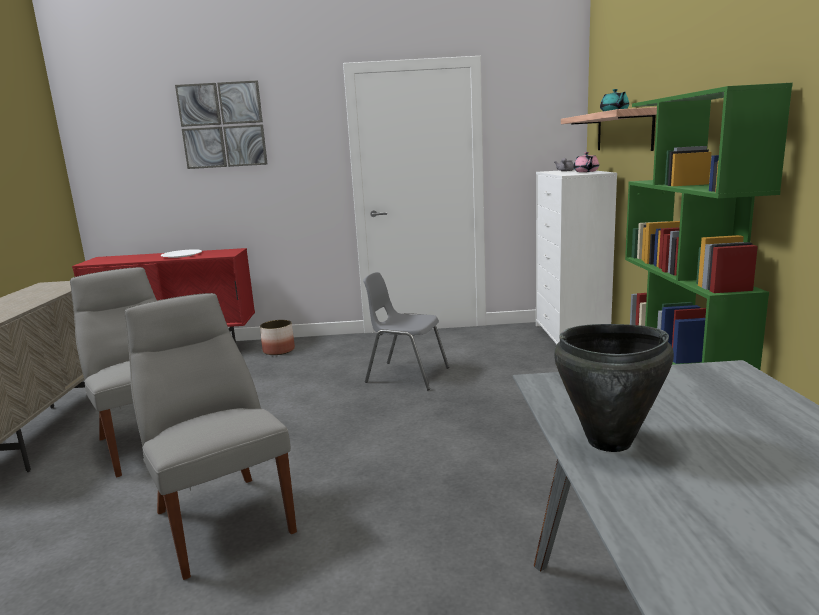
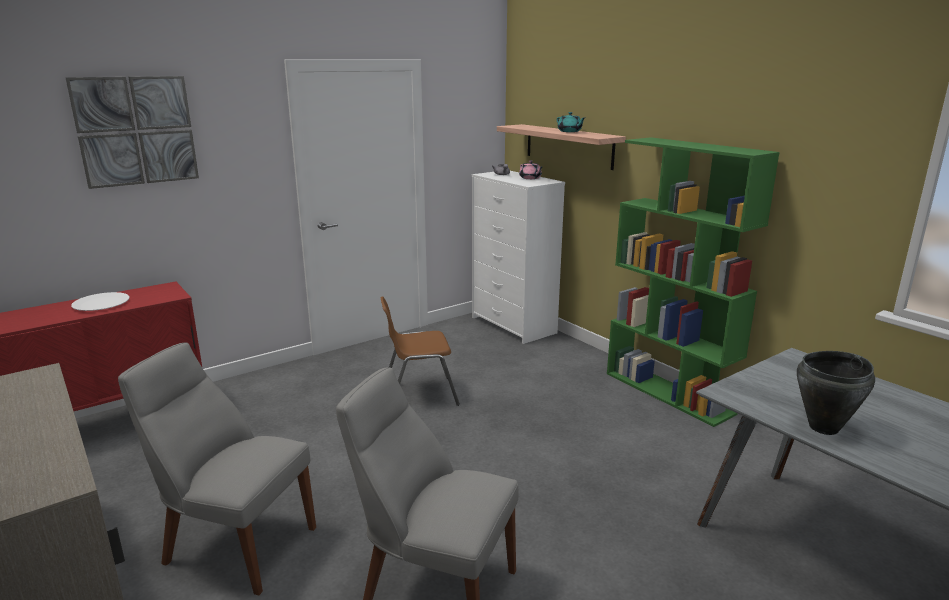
camera: 35 degrees left, 5 degrees up
(279, 350) = (239, 396): planter -> none
(406, 375) = (418, 394): grey chair -> brown chair

